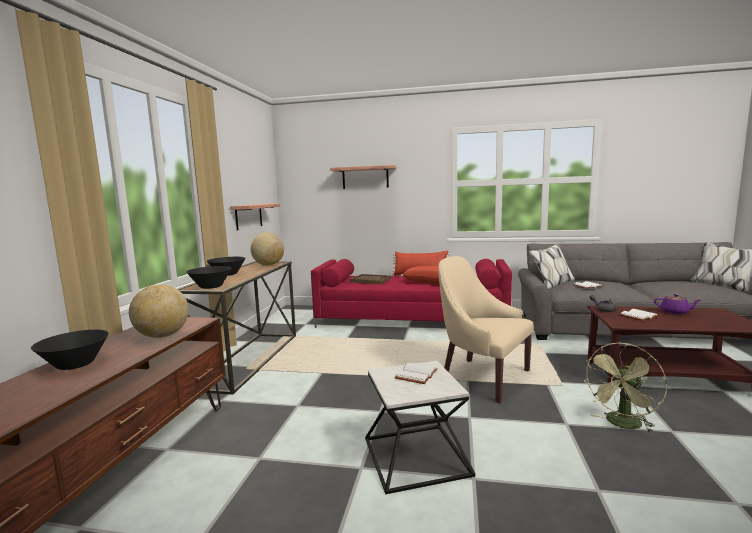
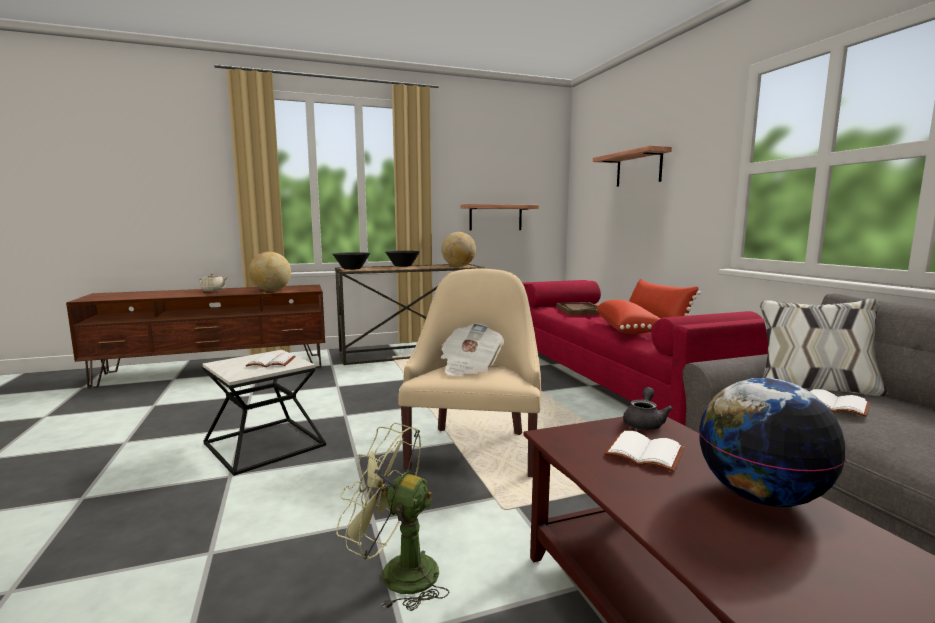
camera: 60 degrees right, 0 degrees up
(75, 364) = (213, 290): black bowl -> beige teapot
(488, 321) = (469, 367): none -> newspaper
(675, 312) = (760, 496): purple teapot -> globe

